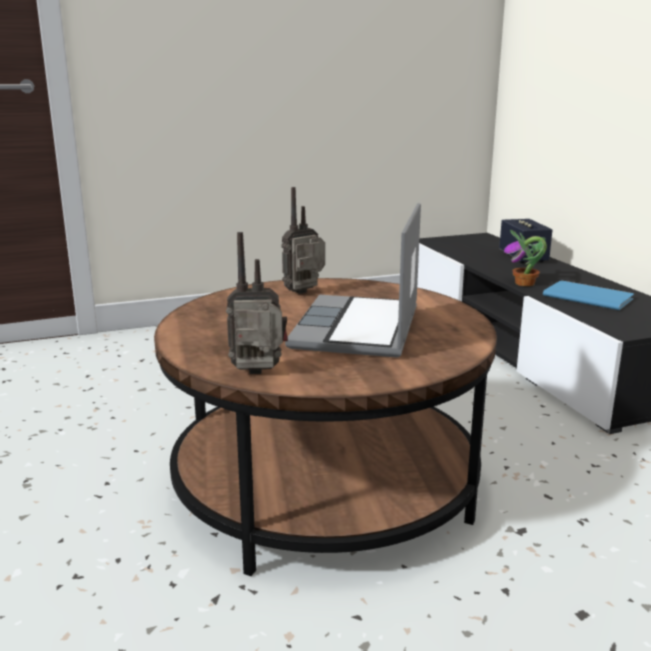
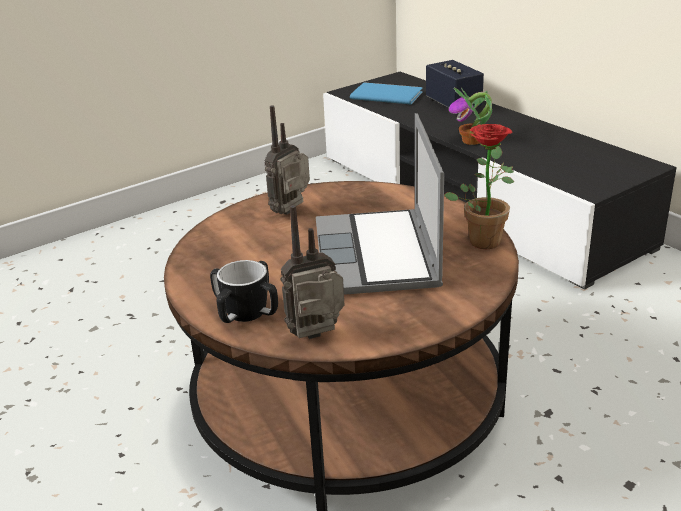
camera: 15 degrees left, 10 degrees up
(210, 349) = (246, 312): none -> mug
(469, 331) = (484, 238): none -> potted plant
(586, 296) = (537, 149): blue book -> blue book (385, 94)

